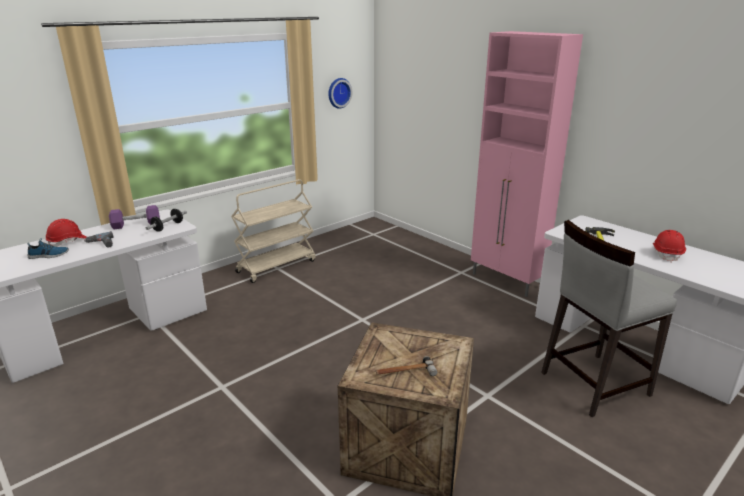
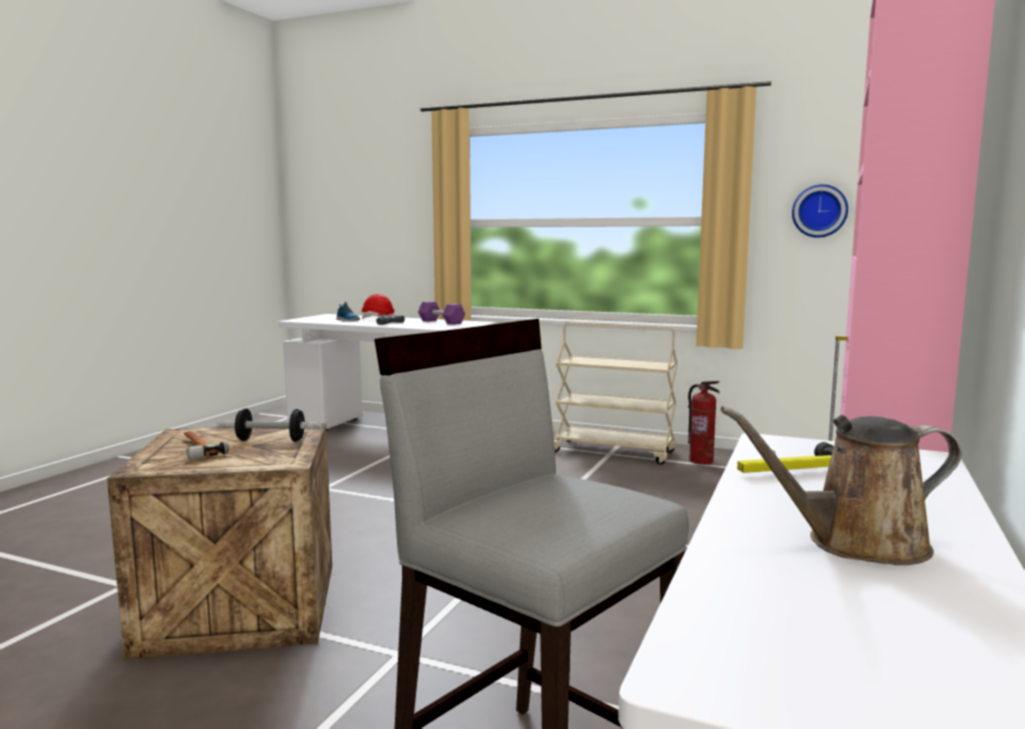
camera: 65 degrees right, 15 degrees down
(168, 227) = (448, 326): dumbbell -> dumbbell (271, 440)
(320, 250) = (701, 461): none -> fire extinguisher
(667, 254) = (856, 544): red hard hat -> brown watering can

